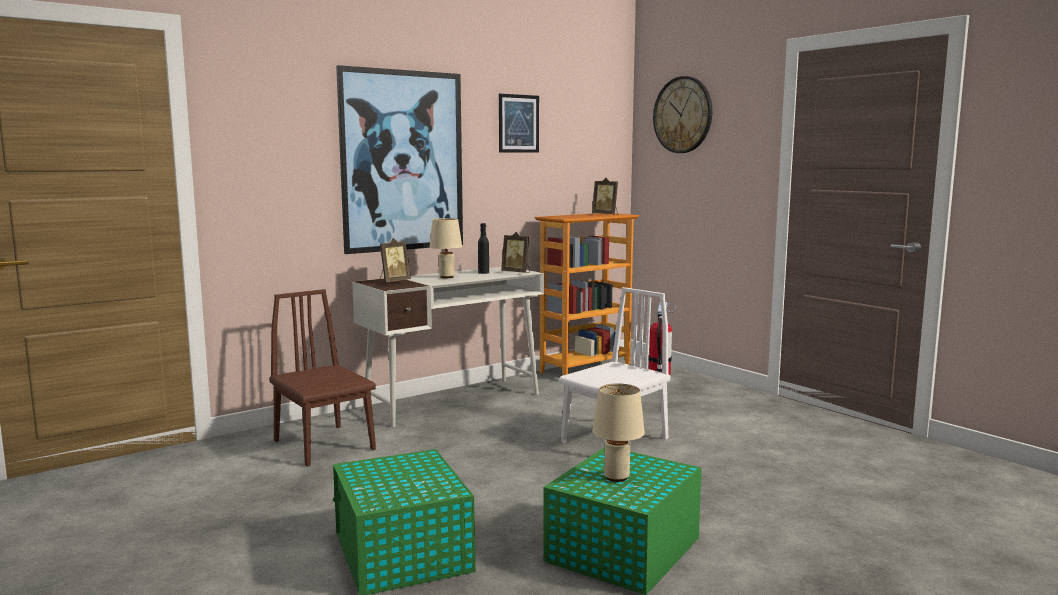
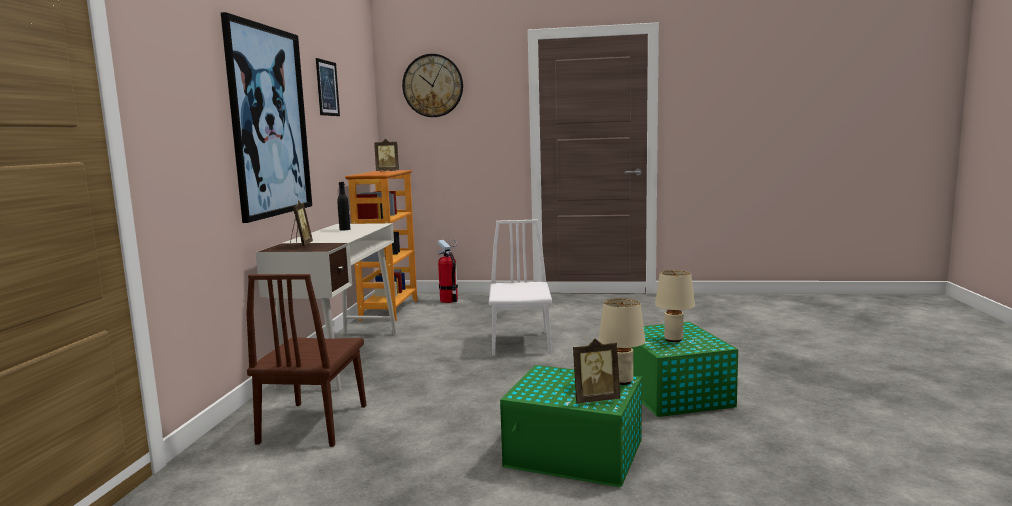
camera: 45 degrees left, 0 degrees up
(324, 445) = (314, 423): brown chair -> brown chair turned 90 degrees counterclockwise
(447, 277) = (330, 236): beige table lamp -> beige table lamp (622, 381)
(517, 272) = (370, 225): picture frame -> picture frame (595, 399)

